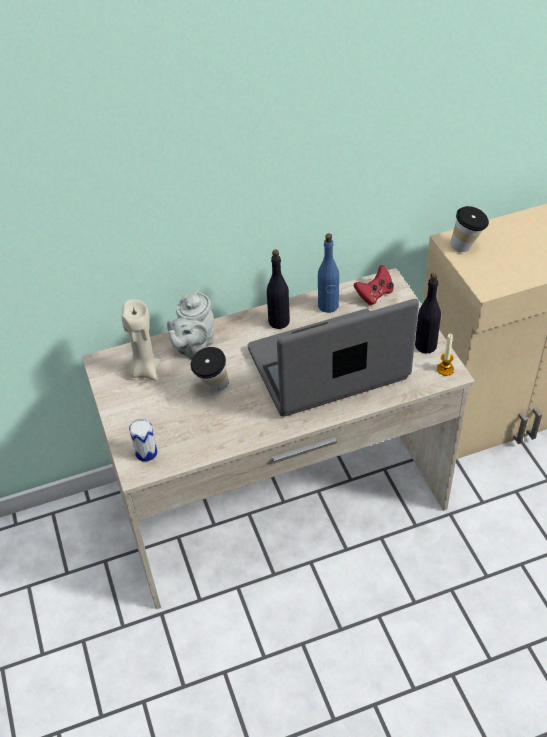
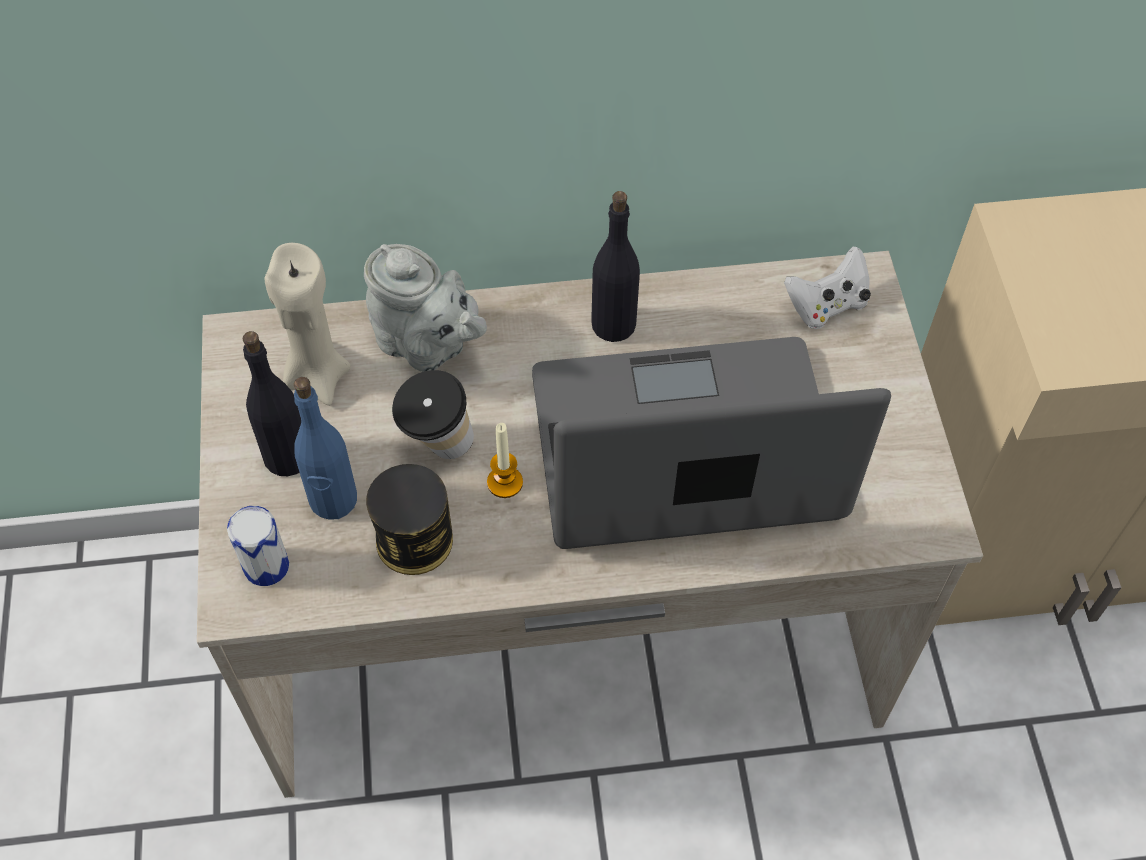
camera: 10 degrees right, 10 degrees up
(194, 347) = (426, 346): grey teapot -> grey teapot turned 90 degrees counterclockwise
(213, 428) = (414, 540): none -> can
(328, 306) = (724, 310): blue bottle -> blue bottle (333, 500)
(374, 295) = (826, 305): red game controller -> white game controller
(425, 345) = (902, 448): black bottle -> black bottle (288, 456)
(445, 369) = (927, 515): candle -> candle (505, 482)
(467, 247) = (1046, 249): cup -> none

